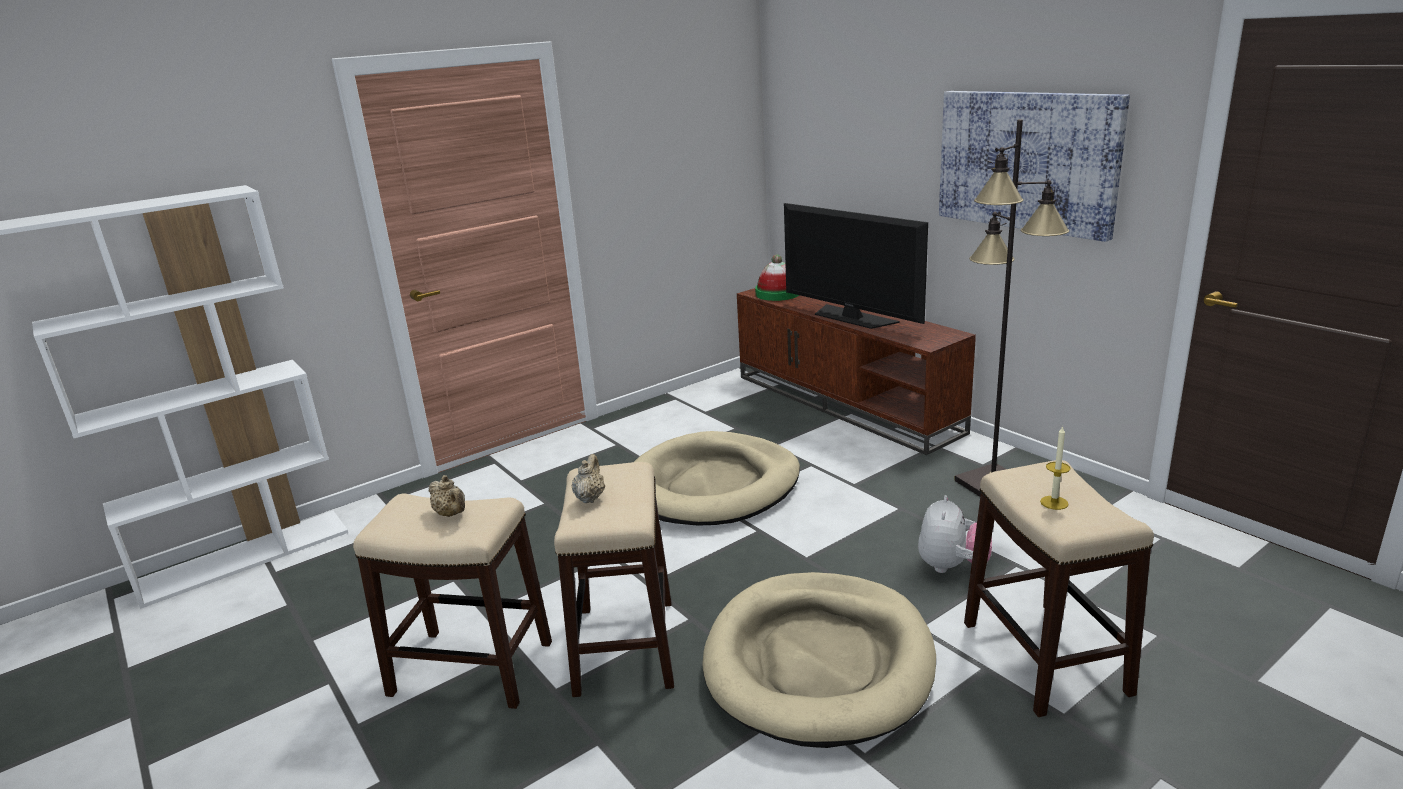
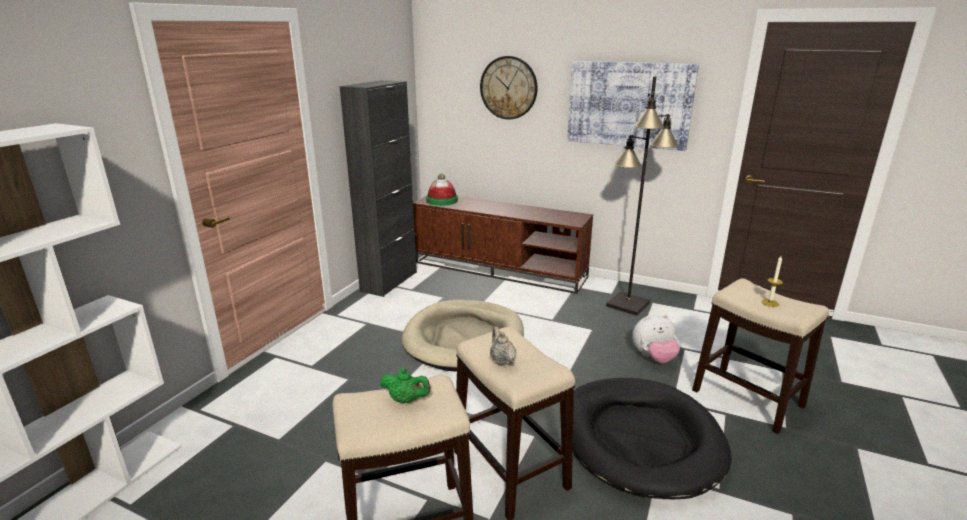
camera: 30 degrees left, 0 degrees up
(451, 514) = (406, 400): beige teapot -> green teapot
(686, 397) = (389, 281): none -> black cabinet
(818, 662) = (640, 439): beige dog bed -> black dog bed
(852, 317) = (509, 211): television -> none
(869, 132) = (508, 88): none -> wall clock
(952, 566) = (653, 358): plush toy -> plush toy turned 90 degrees clockwise

